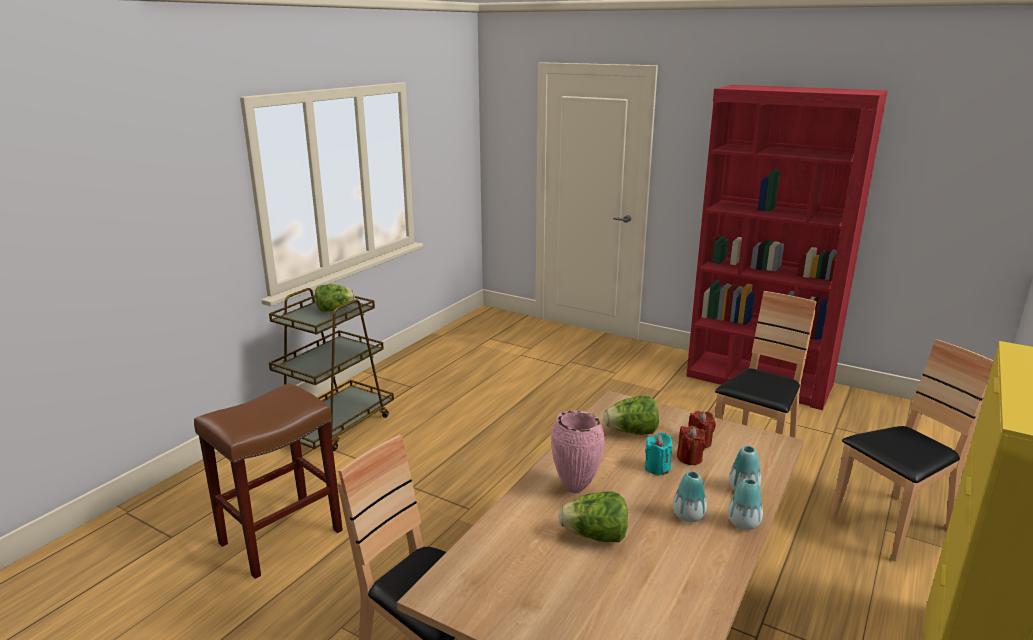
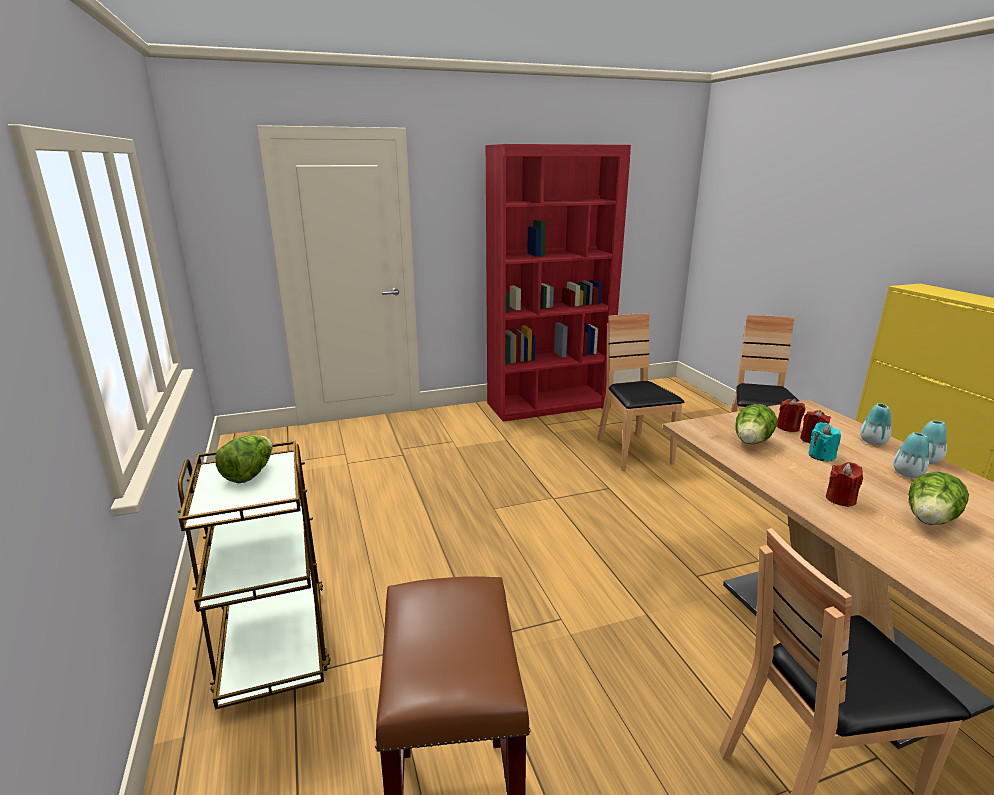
camera: 50 degrees left, 0 degrees up
(576, 489) = (840, 499): pink vase -> red candle

